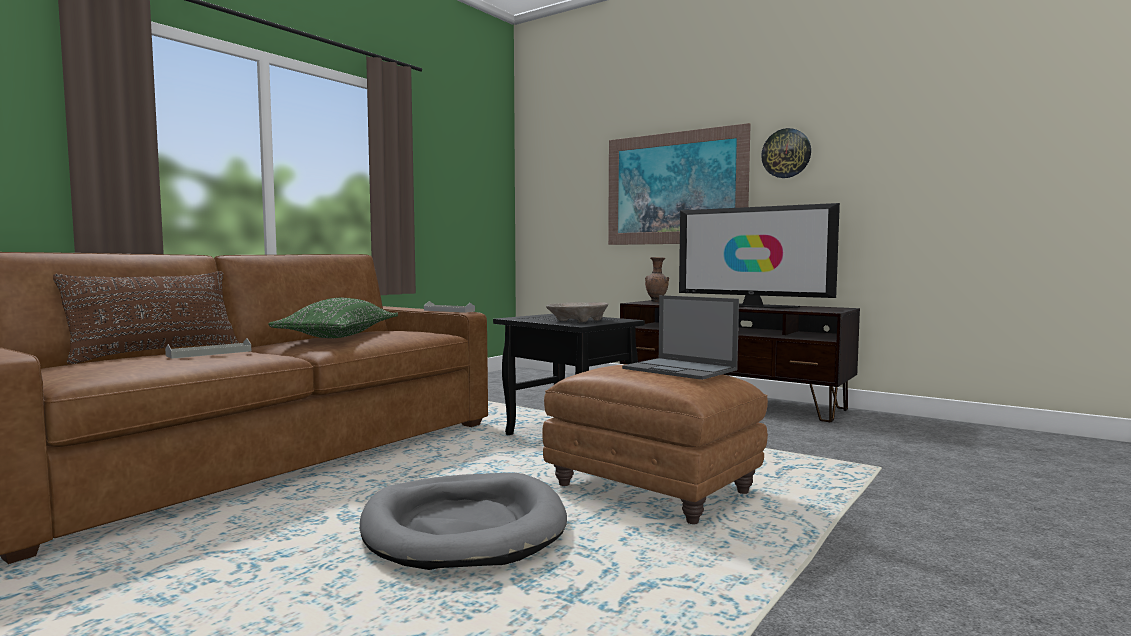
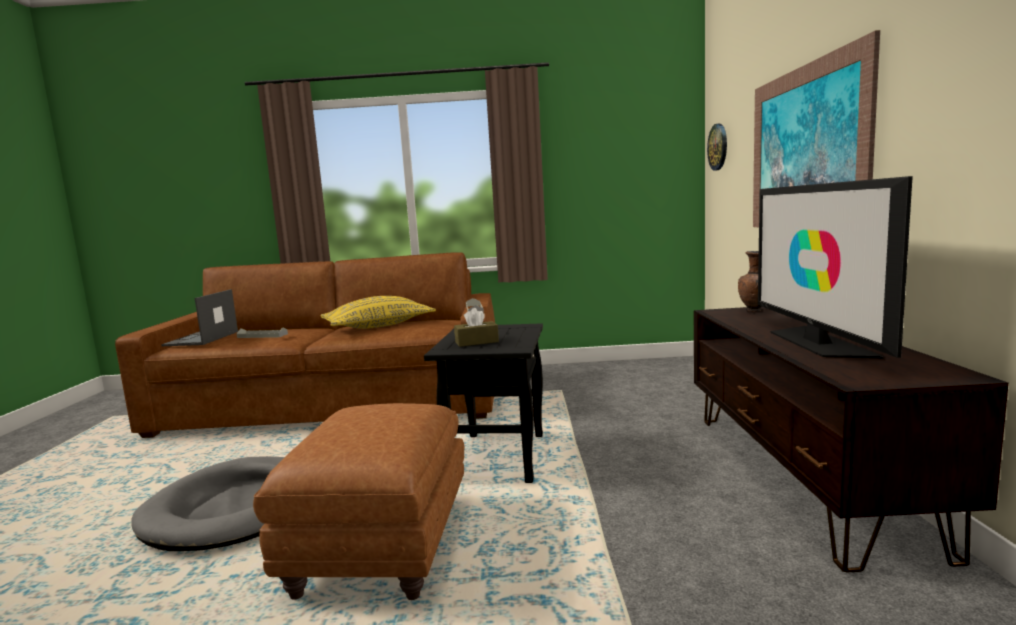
camera: 55 degrees right, 5 degrees up
(156, 353) = (276, 328): brown pillow -> none
(339, 336) = (379, 326): green pillow -> yellow pillow
(577, 320) = (476, 342): beige bowl -> brown tissue box
(681, 369) = (371, 431): laptop -> laptop (201, 339)
(786, 153) = (921, 74): wall clock -> wall clock (718, 147)

